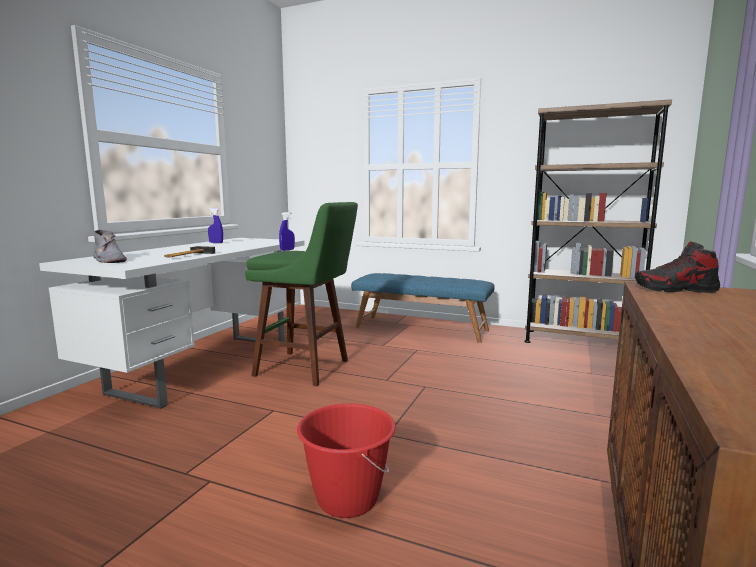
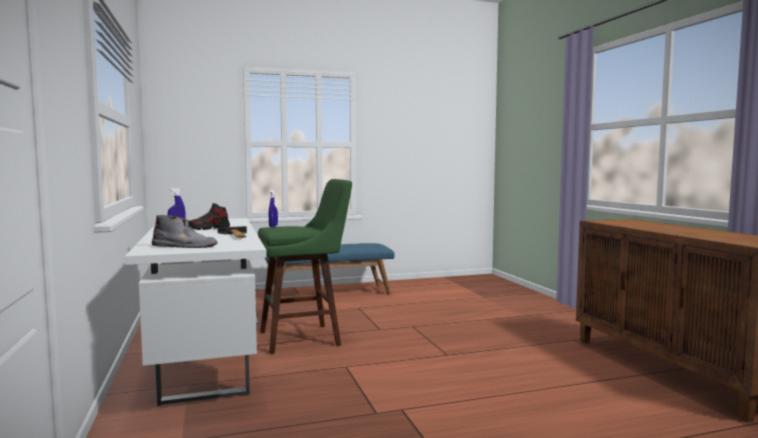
camera: 40 degrees left, 5 degrees down
(347, 499) = (492, 386): red bucket -> none
(580, 342) = (447, 281): brown bookcase -> none
(675, 289) = (610, 221): shoe -> shoe (209, 228)

